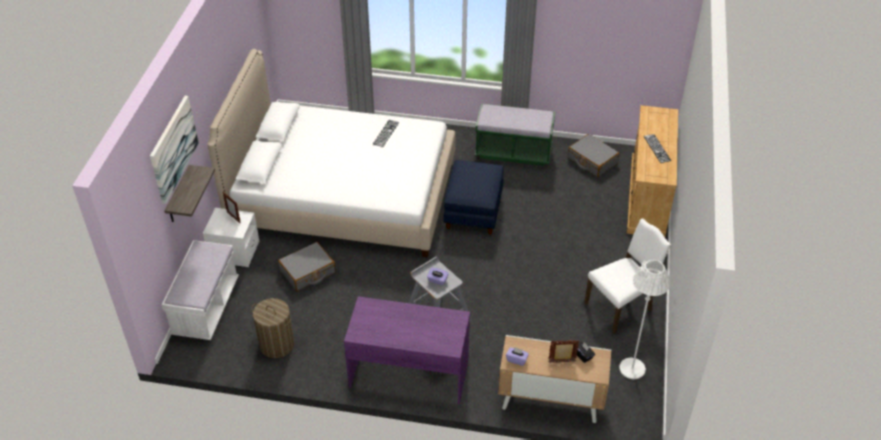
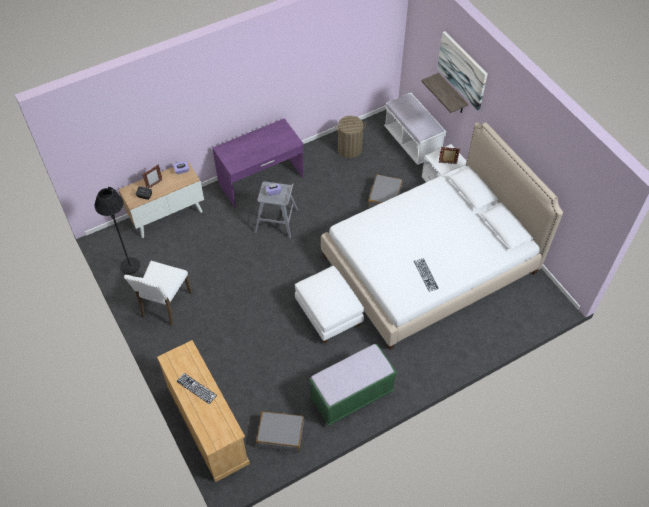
camera: 140 degrees right, 10 degrees up
(472, 211) = (329, 314): blue ottoman -> white ottoman
(632, 368) = (130, 266): white floor lamp -> black floor lamp

